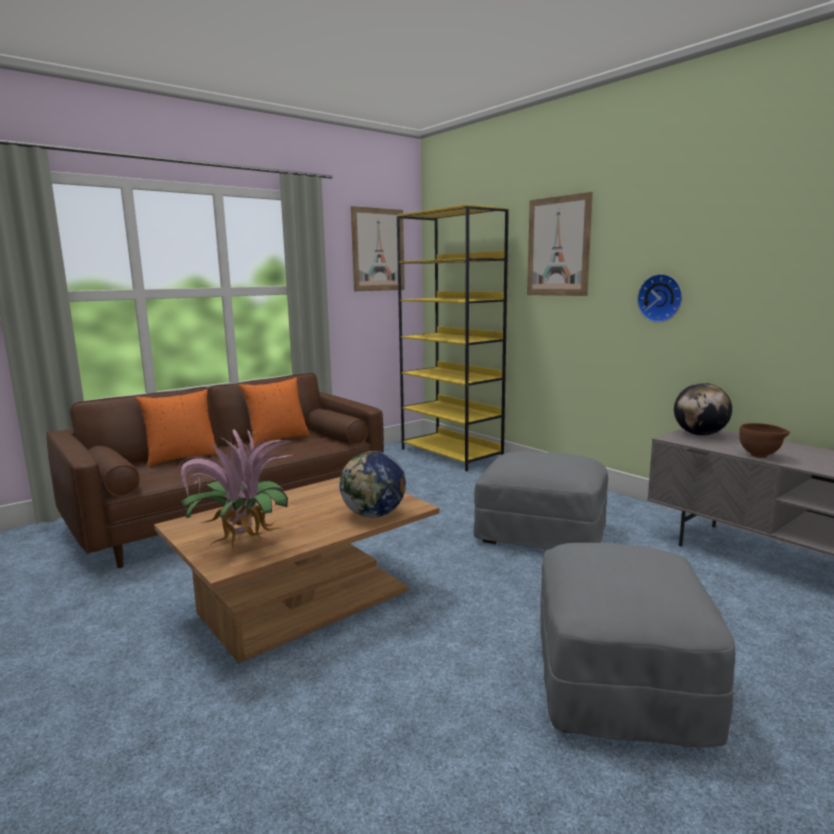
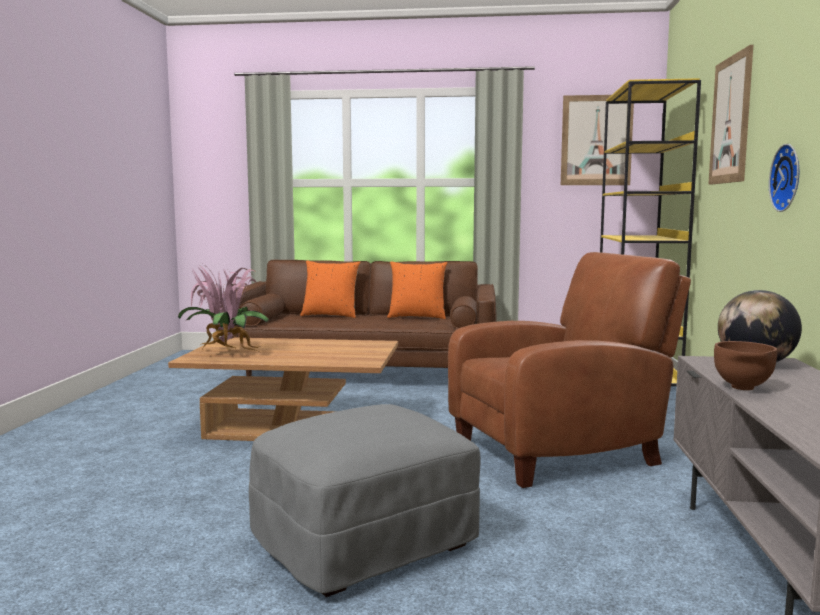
camera: 45 degrees right, 5 degrees down
(374, 514) = (329, 360): globe -> none
(541, 533) = (561, 452): grey ottoman -> brown armchair

